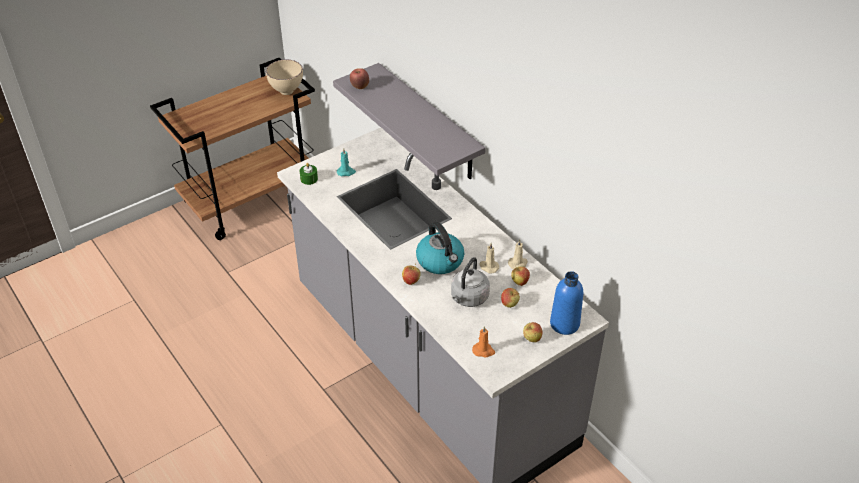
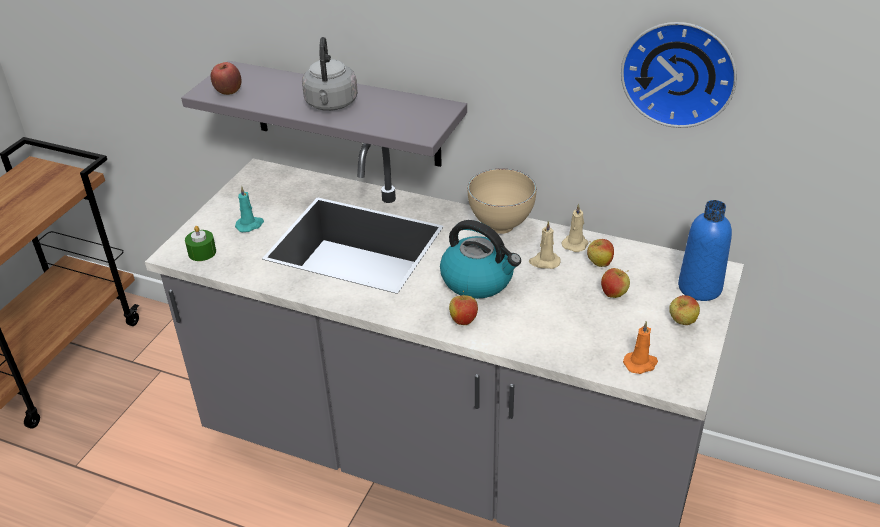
camera: 30 degrees left, 5 degrees down
(287, 92) = (62, 175): beige bowl -> beige bowl (502, 227)
(468, 298) = (557, 309): grey kettle -> grey kettle (331, 104)
(585, 182) = (679, 72): none -> wall clock

